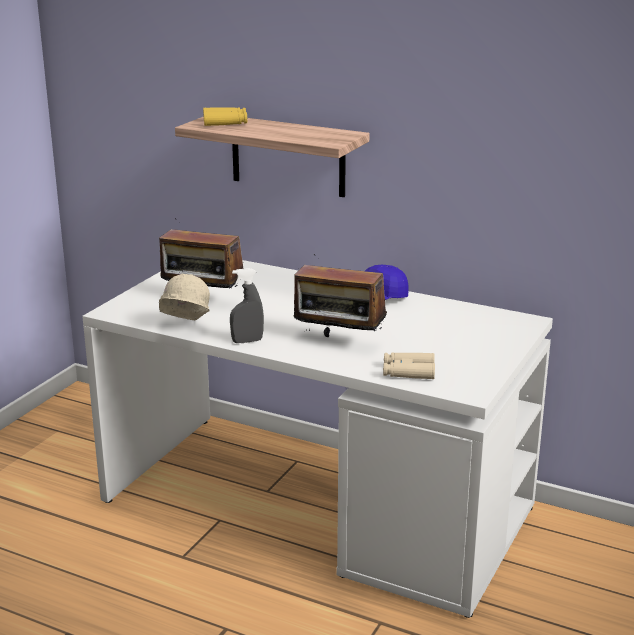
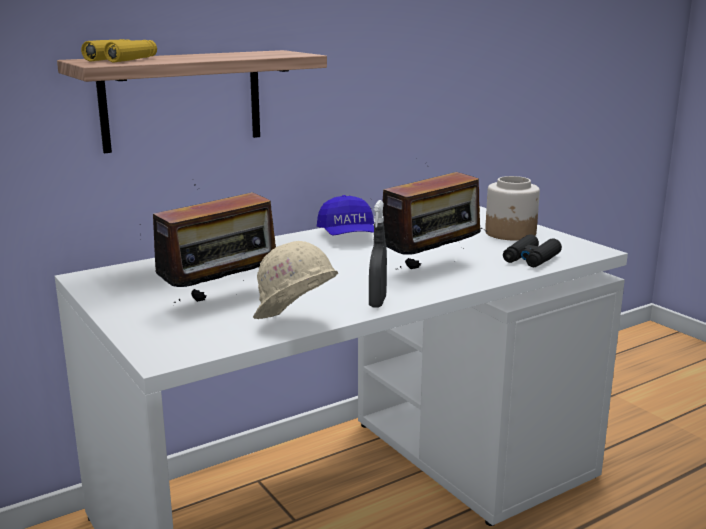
camera: 60 degrees left, 5 degrees down
(408, 372) = (531, 259): beige binoculars -> black binoculars
(472, 353) = (511, 233): none -> jar

